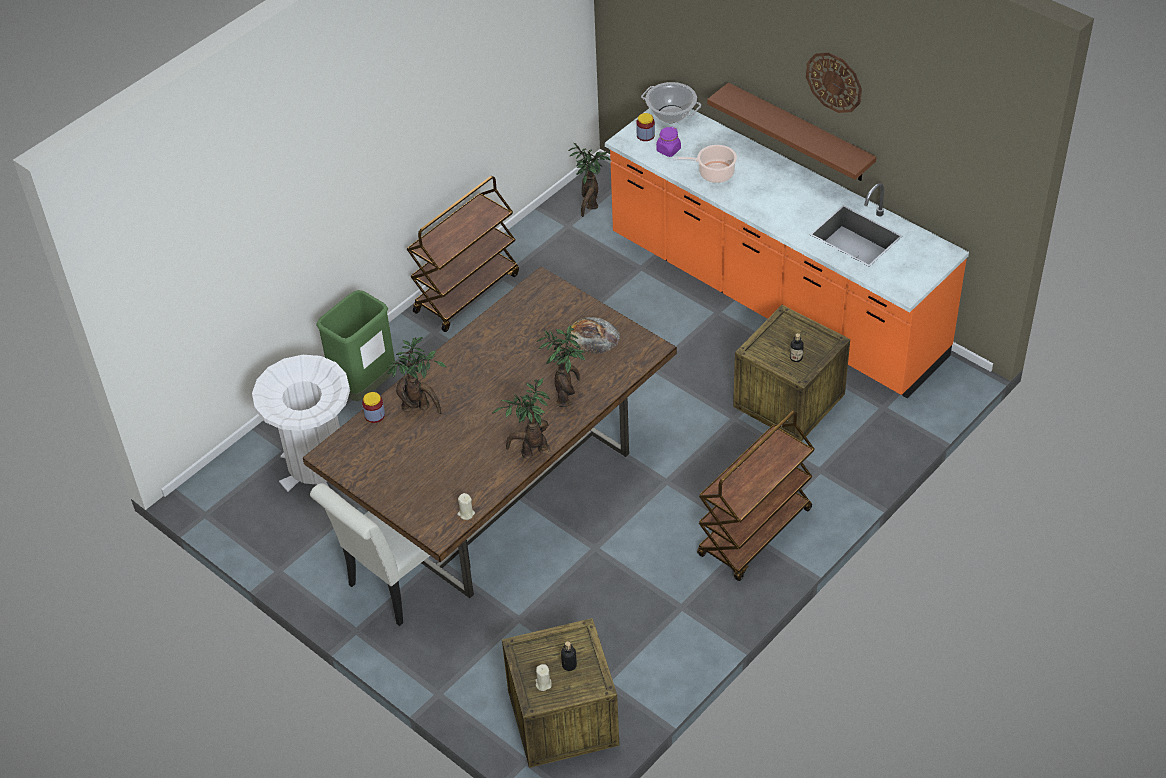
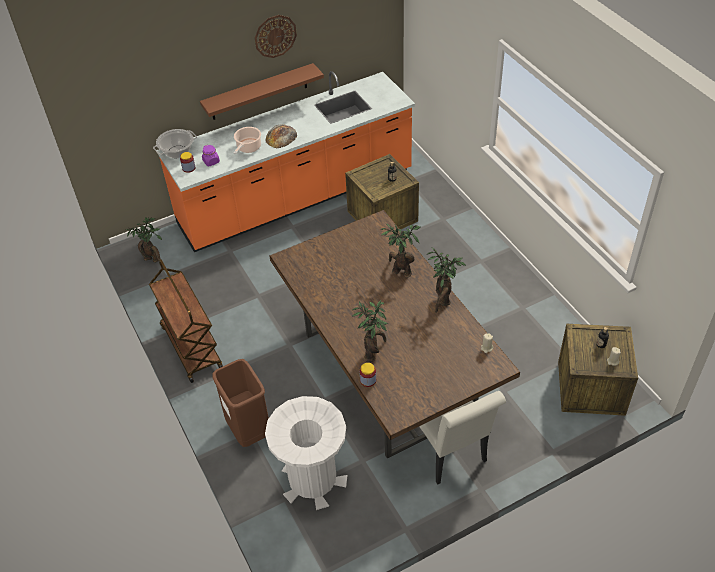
camera: 70 degrees left, 0 degrees up
(365, 387) = (249, 431): green trash can -> brown trash can
(592, 336) = (353, 245): bread -> bread (281, 137)
(755, 534) = (479, 259): brown cart -> none

